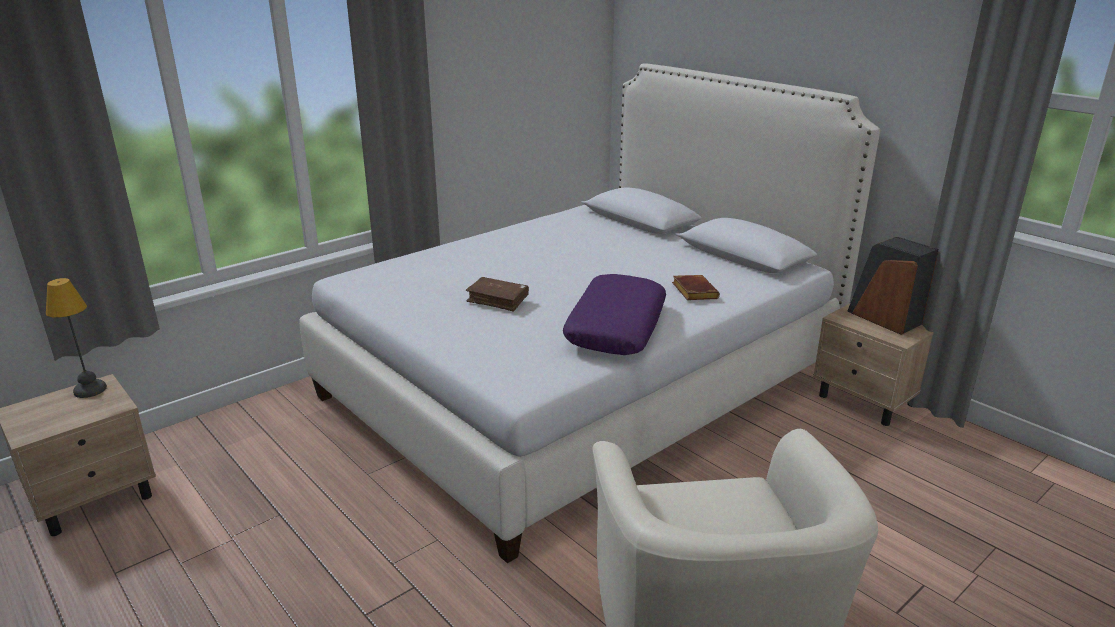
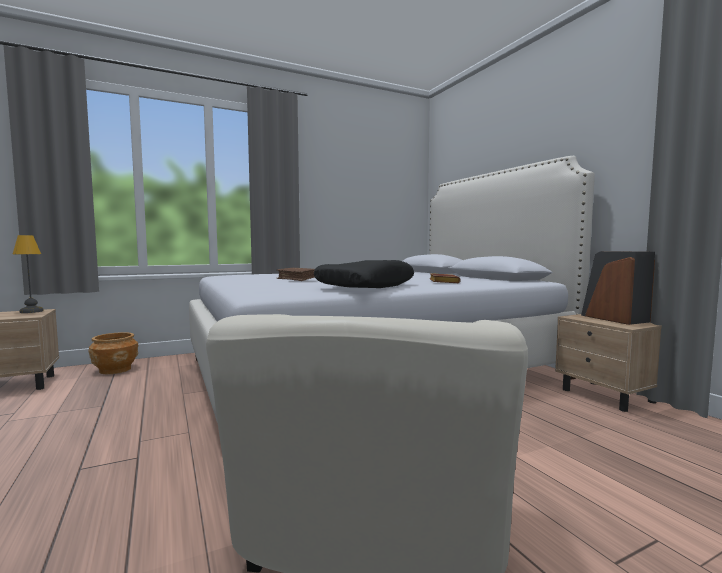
camera: 15 degrees right, 20 degrees down
(216, 439) = (115, 370): none -> brown planter
(615, 327) = (366, 286): purple pillow -> black pillow

